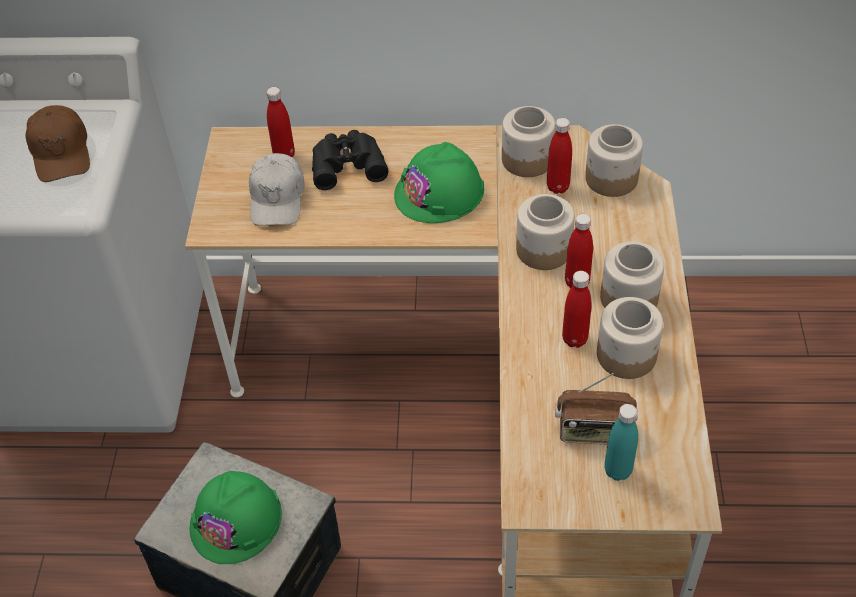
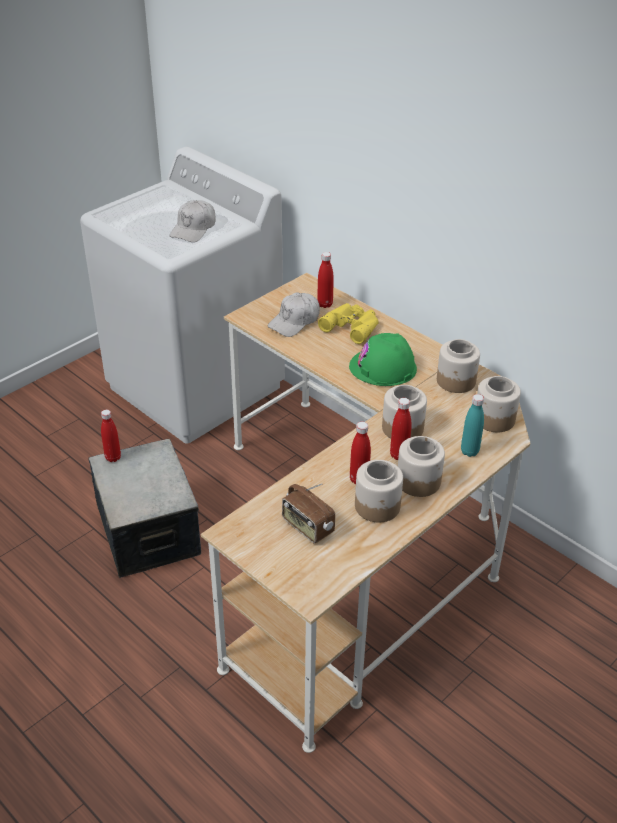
camera: 40 degrees right, 10 degrees down
(61, 152) = (194, 229): brown cap -> white cap
(236, 520) = (140, 482): green hard hat -> none
(347, 163) = (352, 326): black binoculars -> yellow binoculars
(558, 187) = (455, 404): red bottle -> red bottle (113, 457)
(617, 470) = (294, 553): turquoise bottle -> turquoise bottle (469, 451)

